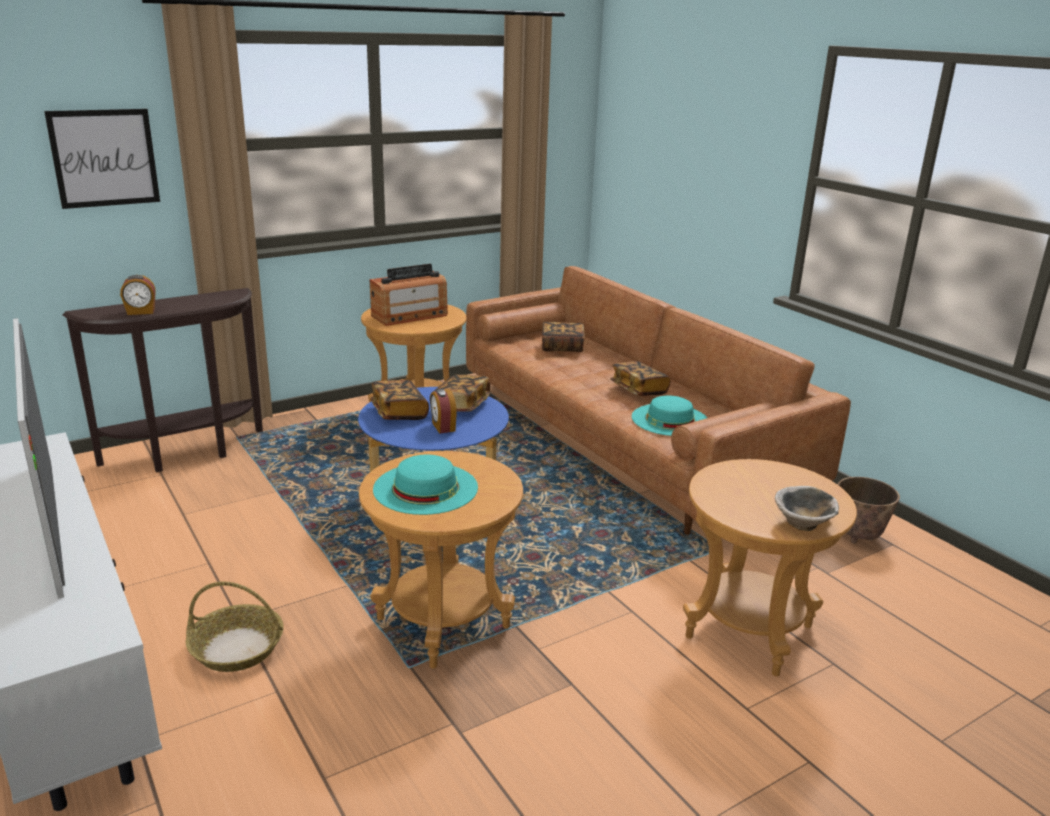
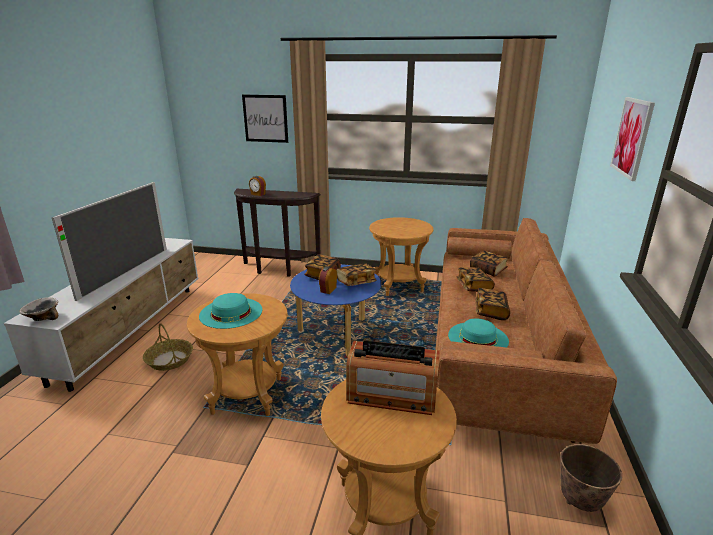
camera: 45 degrees right, 0 degrees up
(409, 316) = (398, 226): radio -> radio (391, 395)
(579, 370) = (474, 287): none -> book
(729, 144) = (632, 137): none -> picture
(803, 524) = (368, 442): bowl -> bowl (43, 318)

